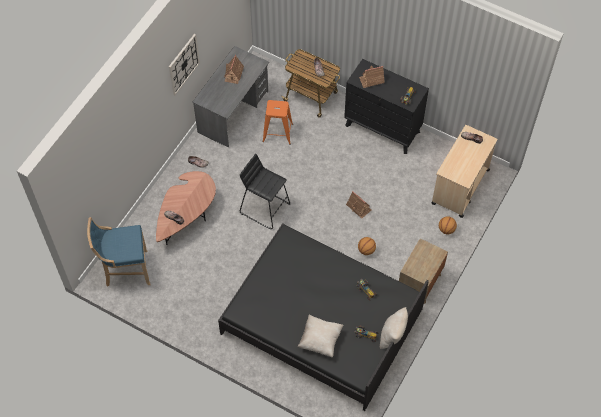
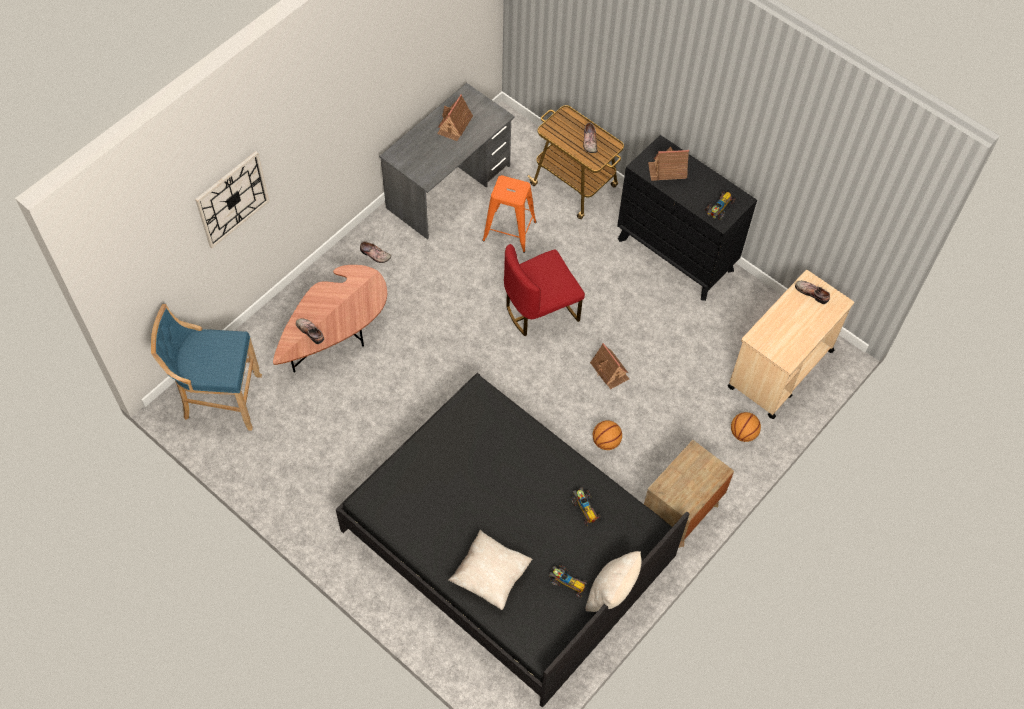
camera: 10 degrees right, 0 degrees up
(183, 64) = (367, 89): wall clock -> wall clock (232, 199)
(265, 208) = (461, 343): black stool -> none
(308, 178) = (540, 310): none -> red chair

